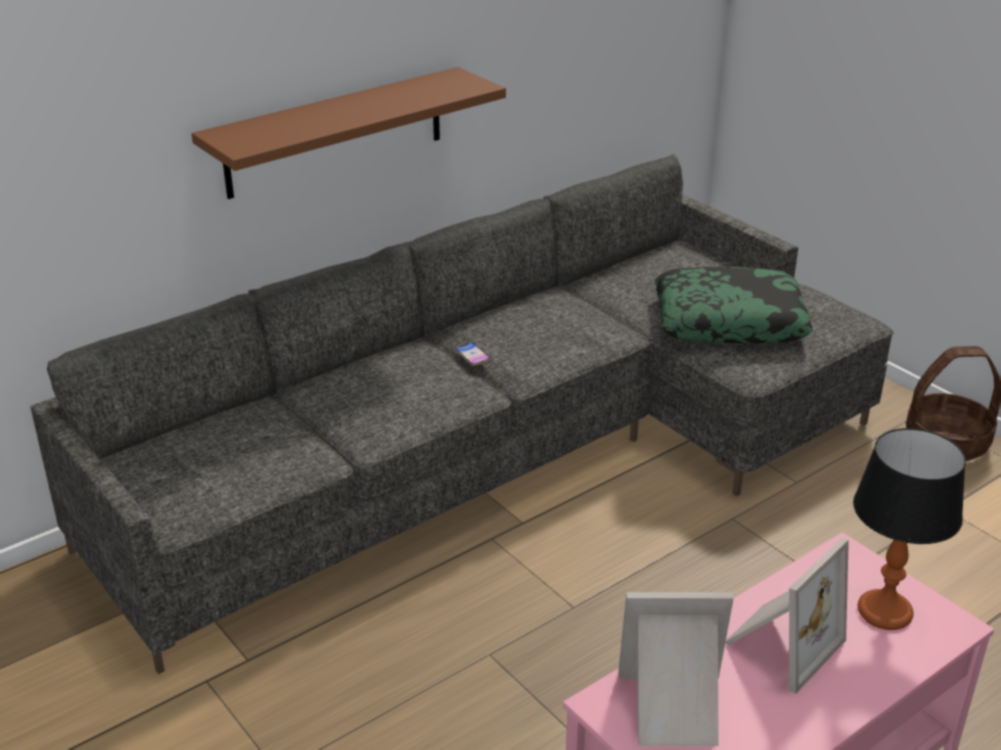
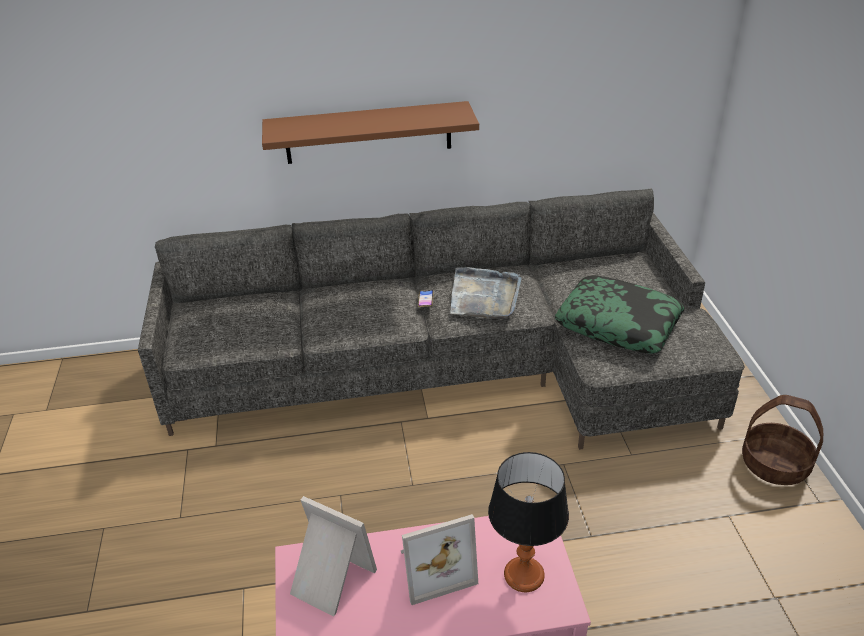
camera: 30 degrees right, 5 degrees up
(546, 332) = (484, 296): none -> grey tray

